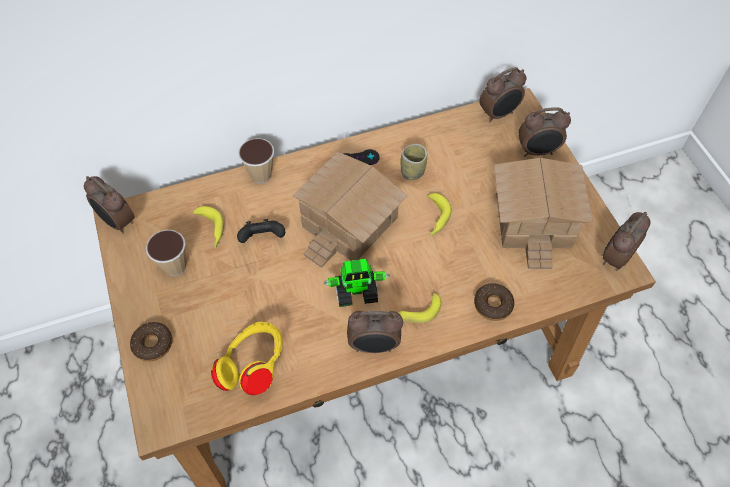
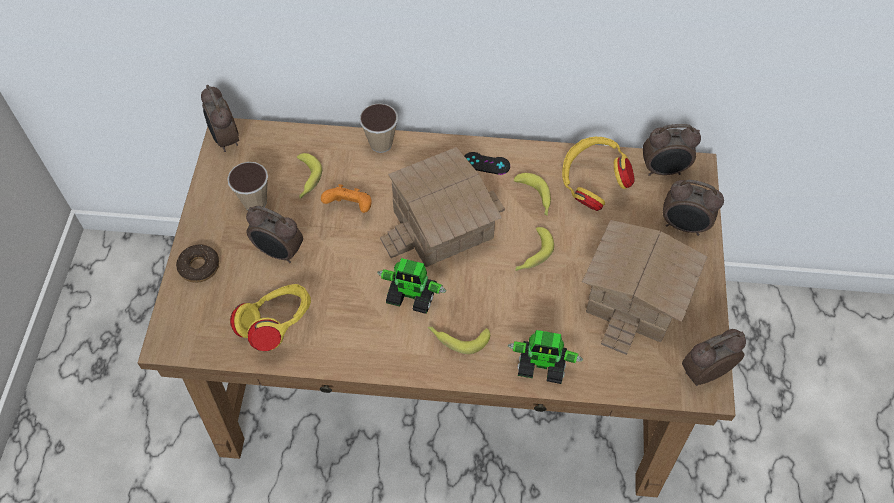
camera: 25 degrees right, 0 degrees up
(263, 238) = (350, 207): black game controller -> orange game controller
(374, 346) = (400, 355): alarm clock -> alarm clock (279, 253)
(412, 172) = (535, 198): cup -> banana
(451, 146) = (591, 186): none -> yellow headphones
(493, 305) = (542, 365): donut -> toy robot

